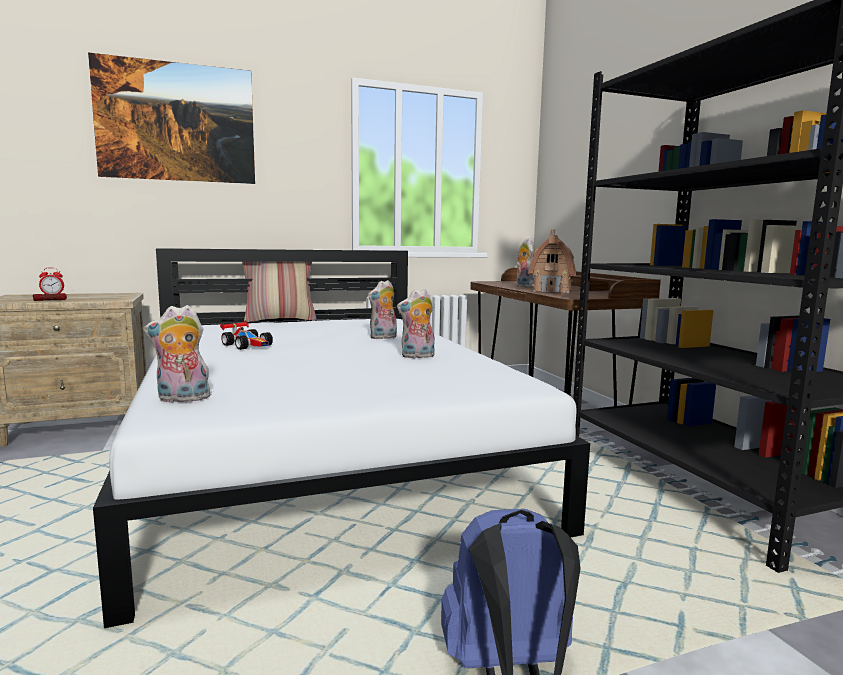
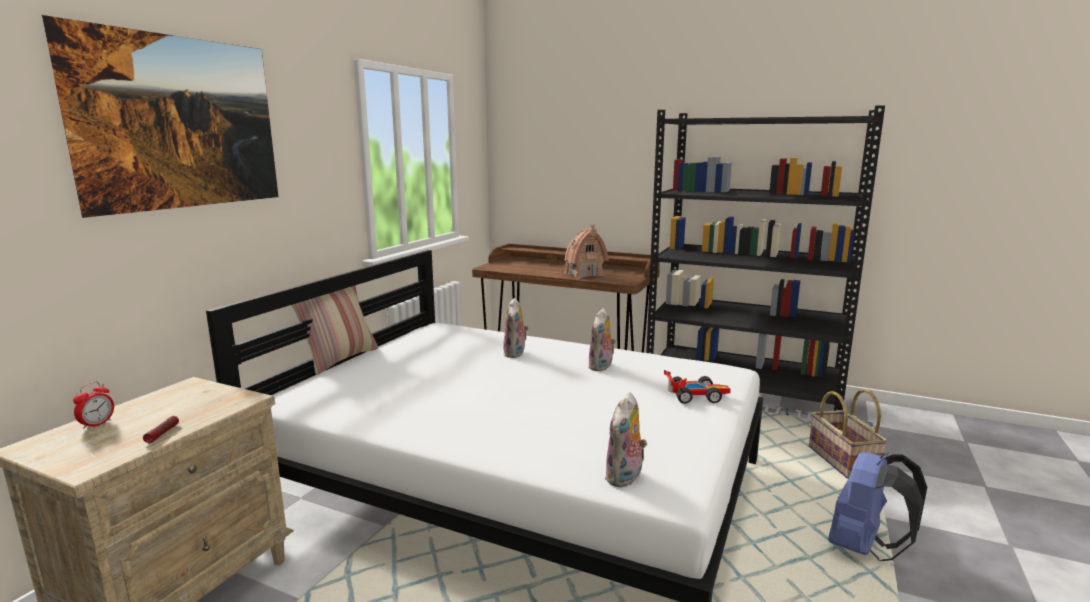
camera: 45 degrees left, 5 degrees up
(248, 345) = (451, 404): toy car -> toy car (695, 395)
(524, 286) = (543, 271): plush toy -> none
(710, 594) = (841, 461): none -> basket

